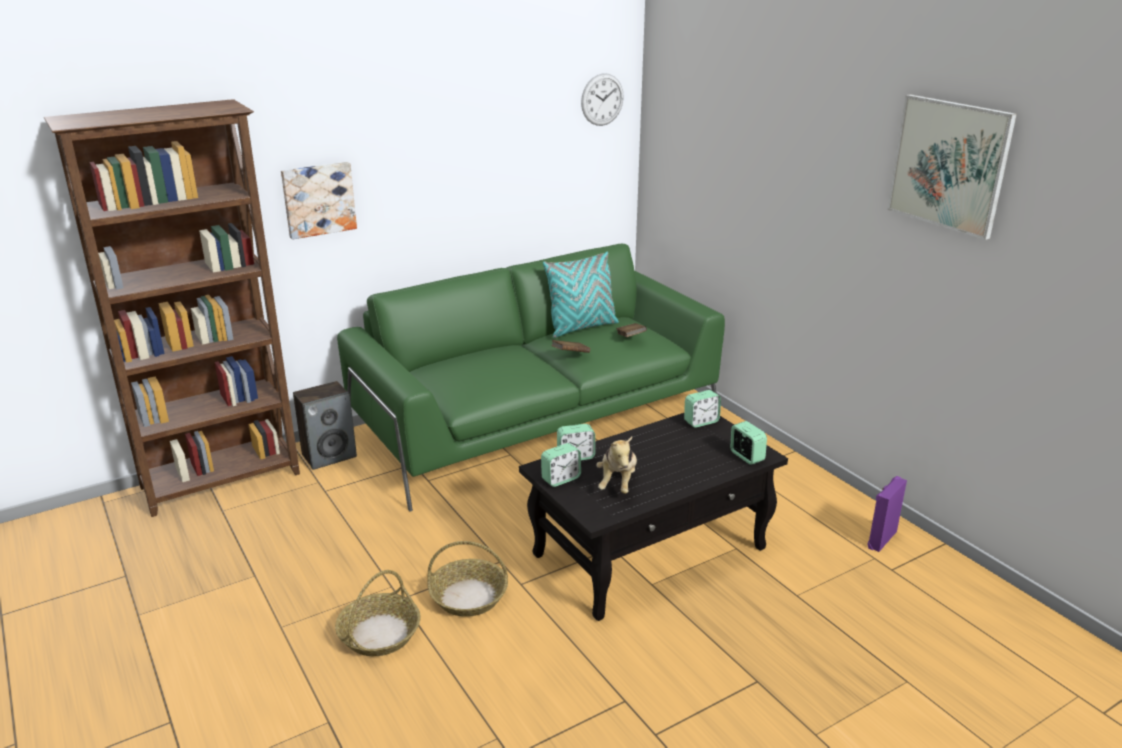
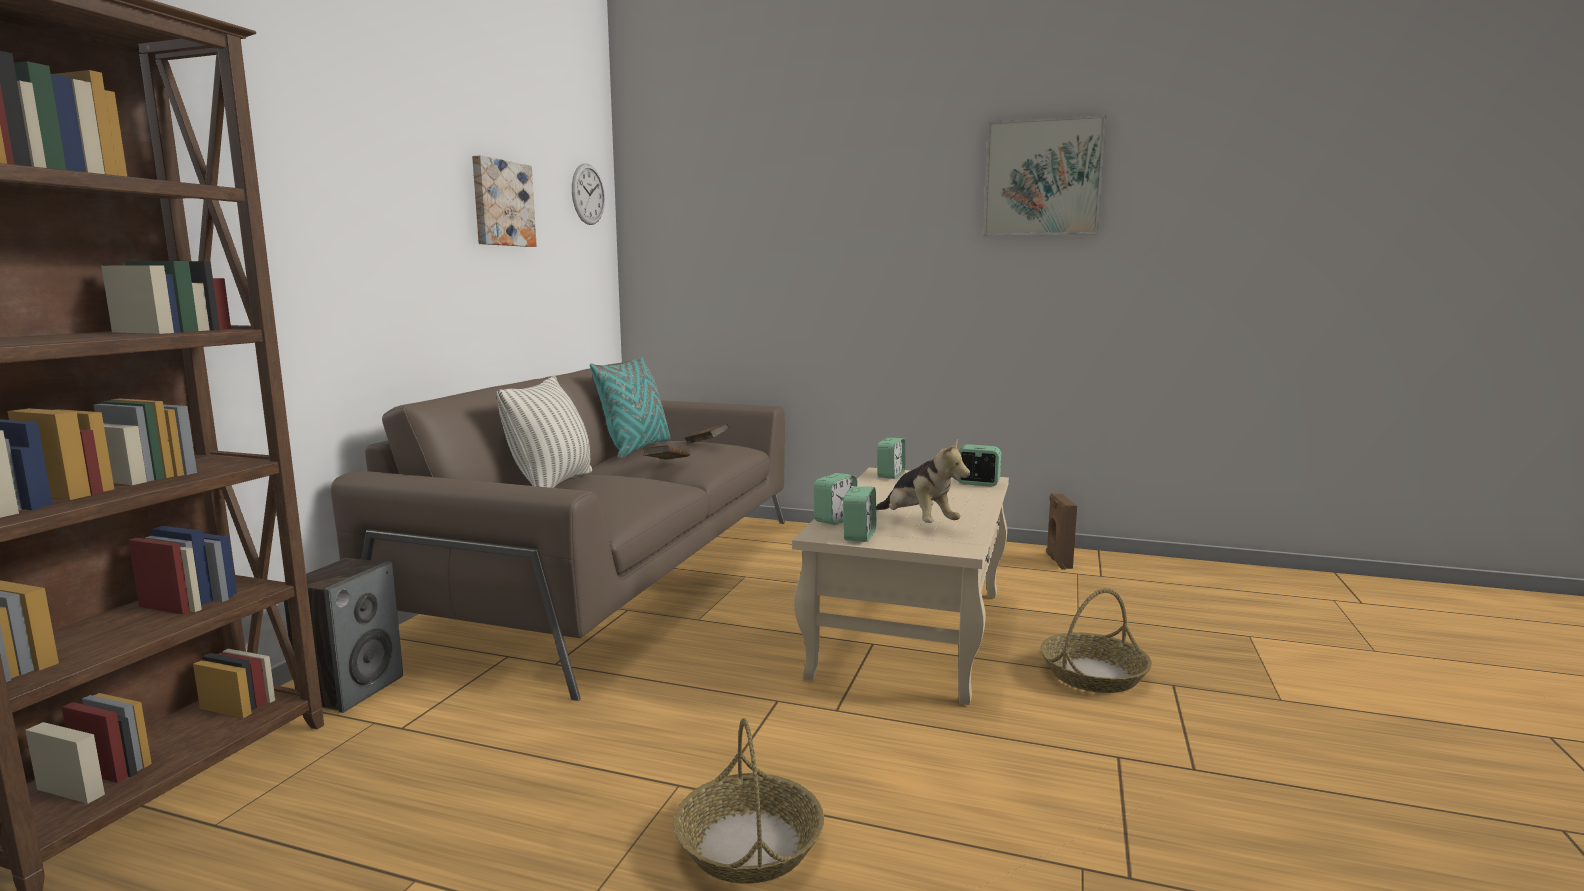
camera: 40 degrees left, 15 degrees down
(318, 199) = (293, 254): picture -> picture (501, 203)
(469, 596) = (798, 747): basket -> basket (1093, 674)
(474, 356) = (552, 484): none -> pillow
(536, 421) = (613, 576): green sofa -> brown sofa
(651, 551) = (911, 632): black coffee table -> beige coffee table
(881, 539) = (1057, 561): purple speaker -> brown speaker

